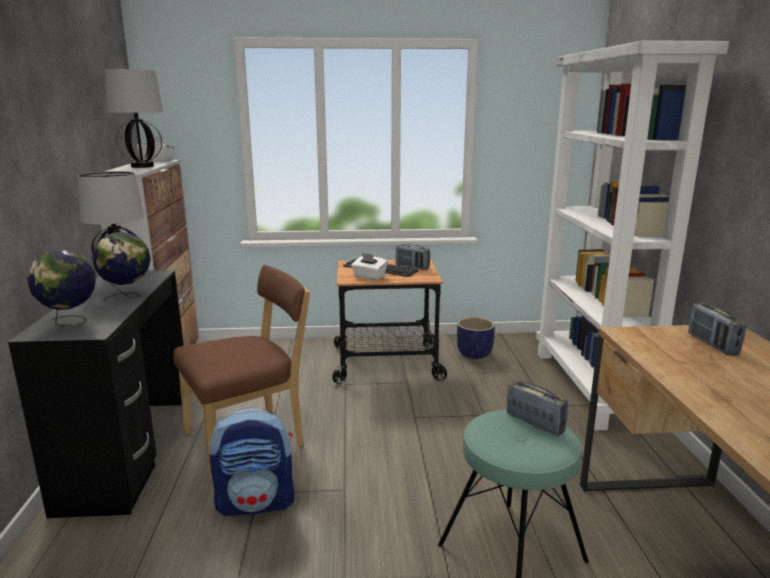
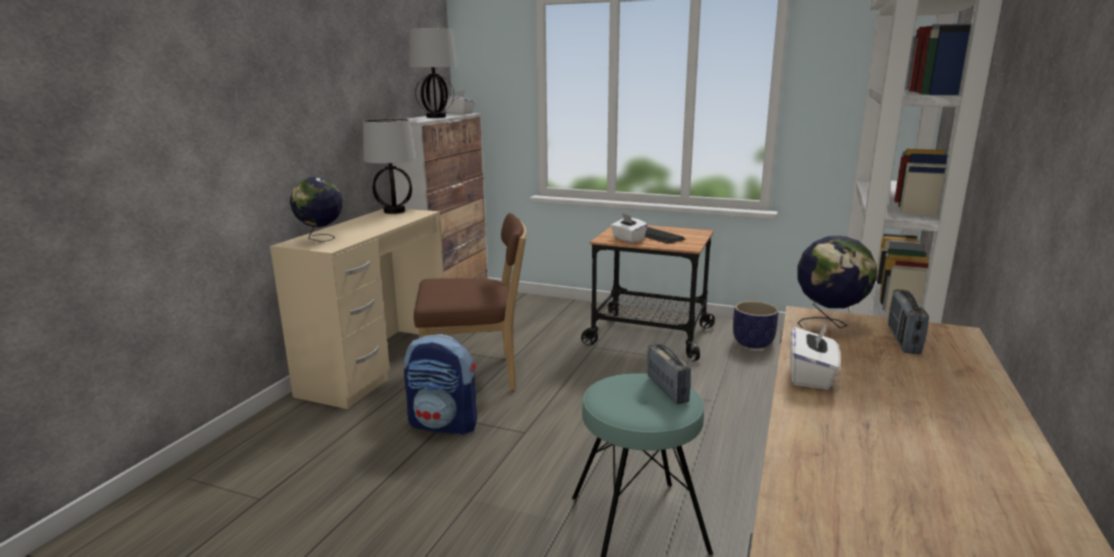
camera: 25 degrees right, 0 degrees up
(127, 297) = (380, 226): globe -> globe (829, 325)
(129, 451) = (377, 364): black desk -> beige desk
(412, 267) = (683, 235): radio -> none
(699, 391) = (811, 376): none -> white tissue box

